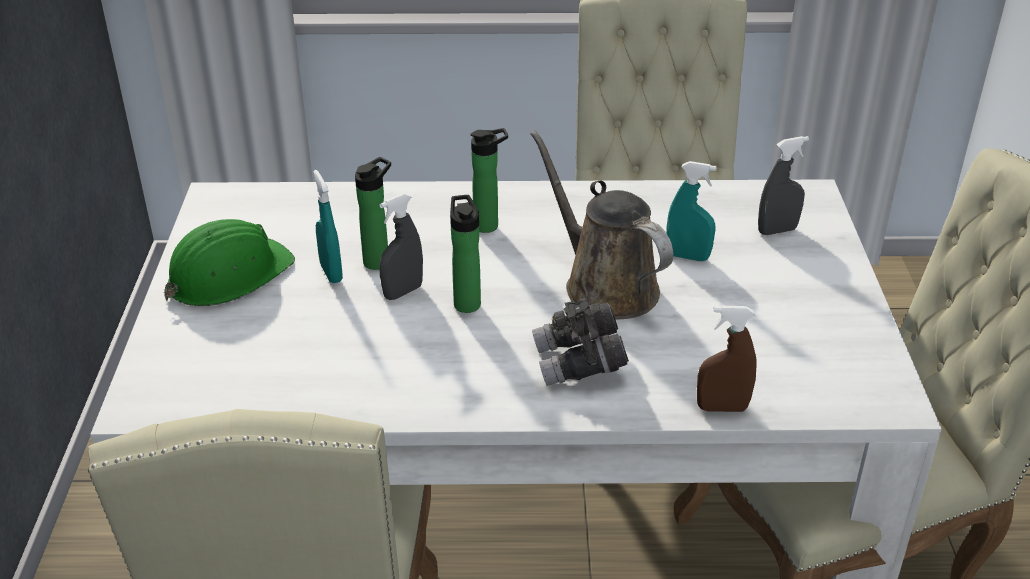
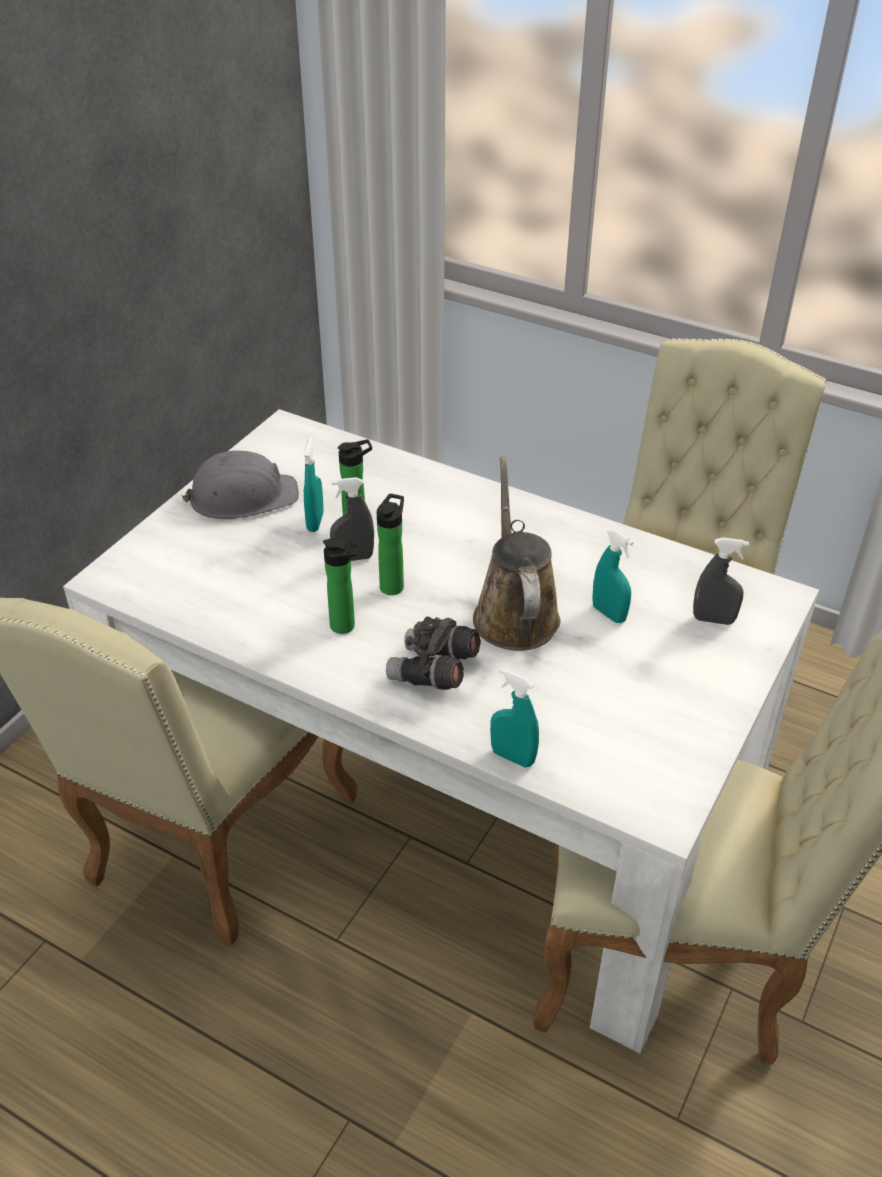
camera: 30 degrees right, 5 degrees up
(228, 275) = (242, 497): green hard hat -> grey hard hat
(490, 225) = (468, 525): bottle -> bottle (346, 626)
(722, 408) = (512, 757): brown spray bottle -> turquoise spray bottle

